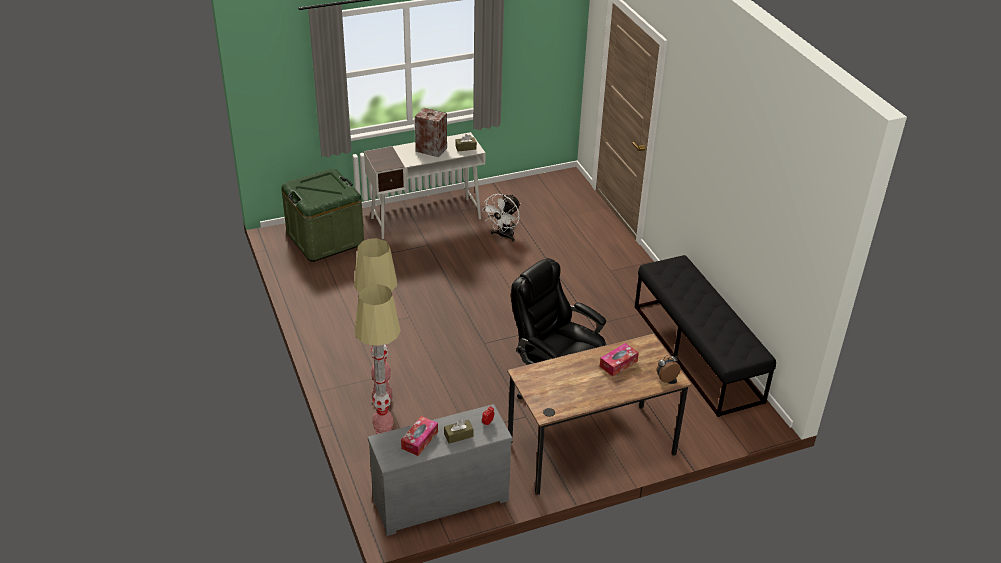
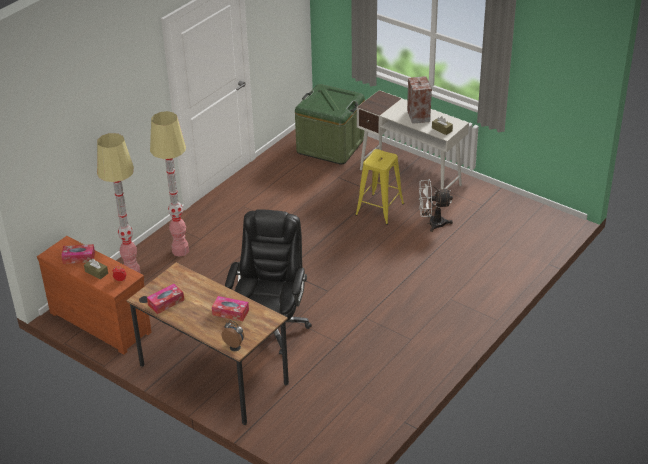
camera: 60 degrees right, 0 degrees up
(439, 498) = (102, 321): grey dresser -> brown dresser
(453, 253) = (379, 209): none -> yellow stool
(567, 399) = (166, 302): none -> tissue box
(697, 353) = (388, 392): black bench -> none

